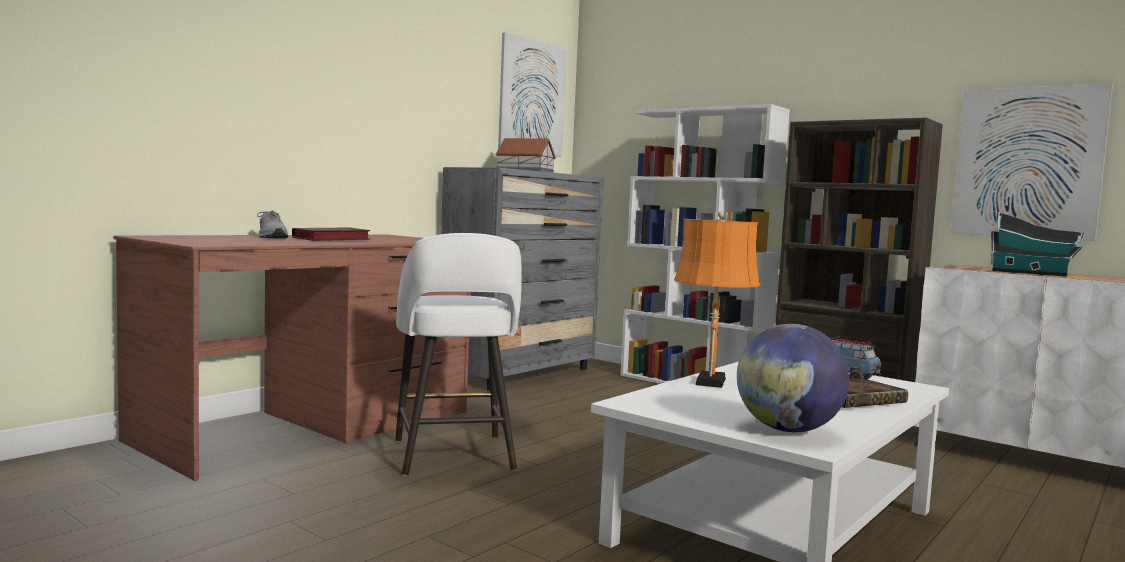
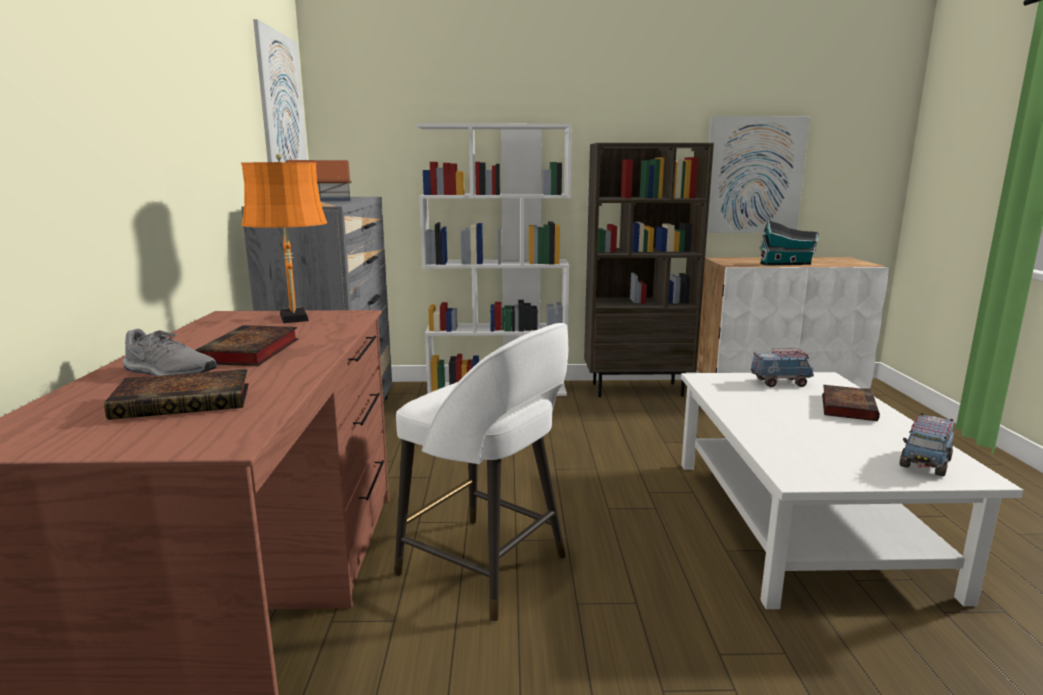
camera: 40 degrees left, 10 degrees up
(240, 240) = (187, 401): none -> book
(710, 382) = (754, 423): orange table lamp -> orange table lamp (294, 318)
(788, 430) = (925, 463): globe -> toy truck

